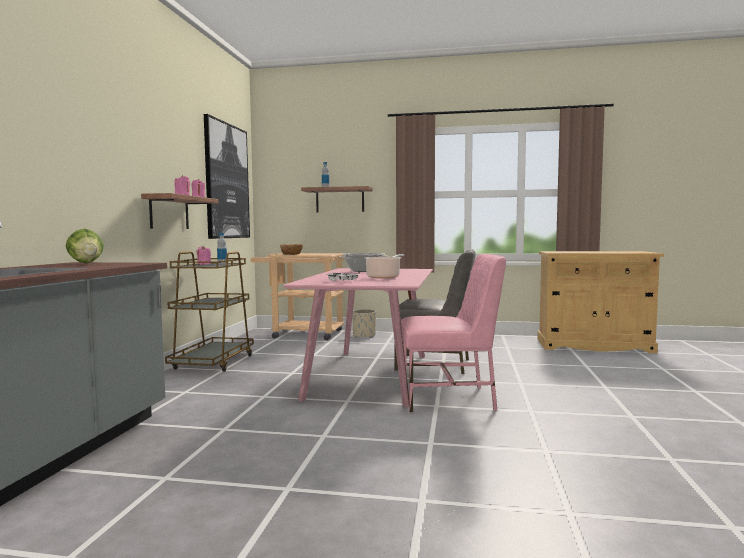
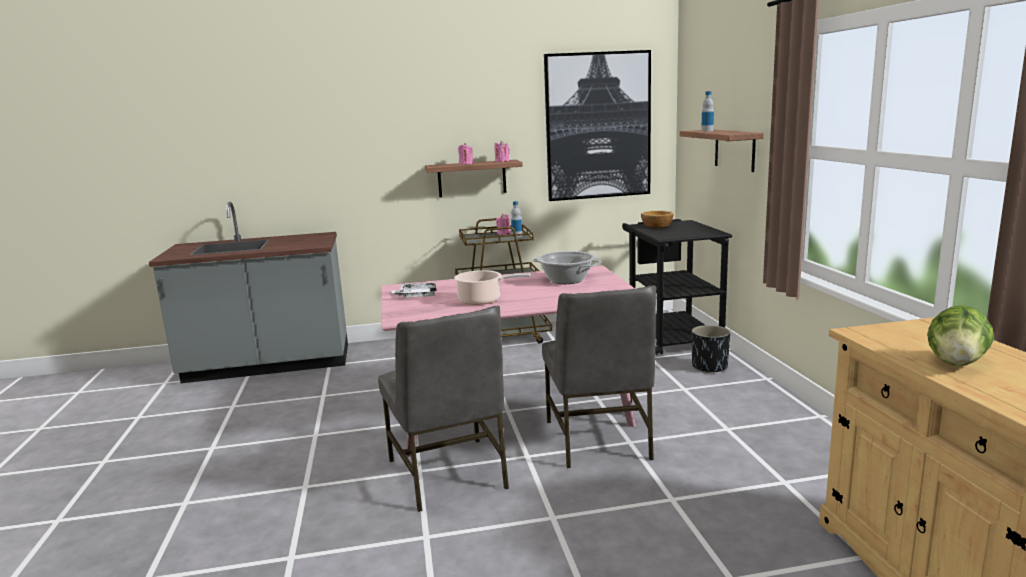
camera: 70 degrees right, 10 degrees up
(86, 263) = (315, 237): lettuce -> lettuce (956, 363)
(301, 334) = (670, 335): beige cart -> black cart
(364, 336) = (709, 367): beige planter -> black planter
(449, 398) = (448, 474): pink chair -> grey chair

